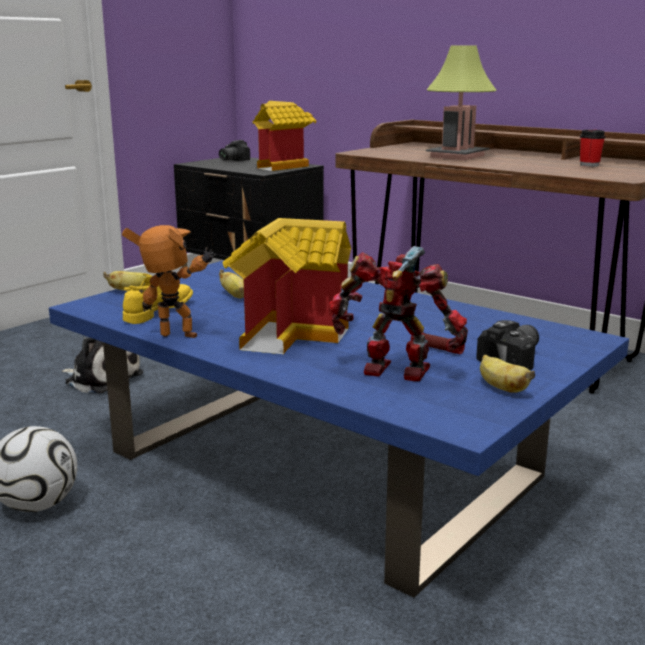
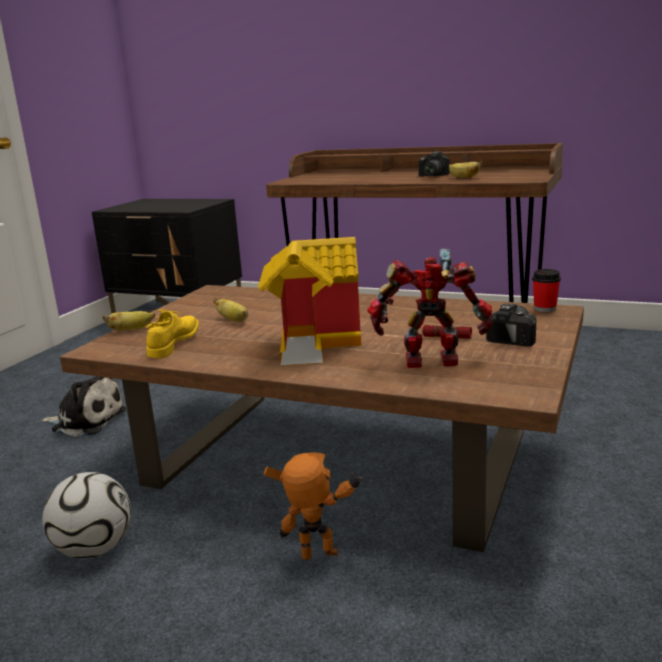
camera: 15 degrees left, 0 degrees up
(177, 338) = (213, 364): toy robot -> toy robot (321, 559)
(231, 160) = (144, 203): camera -> camera (430, 176)
(283, 166) = (199, 203): toy house -> none
(317, 464) = (335, 459): blue coffee table -> brown coffee table
(457, 156) = (374, 176): table lamp -> none
(501, 388) = (526, 359): banana -> banana (463, 177)
(589, 165) = (489, 173): cup -> cup (545, 309)

